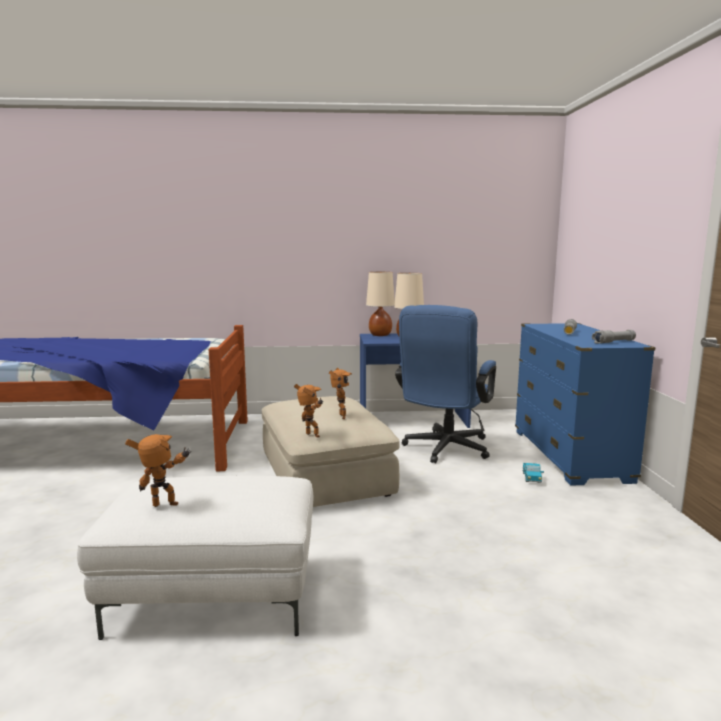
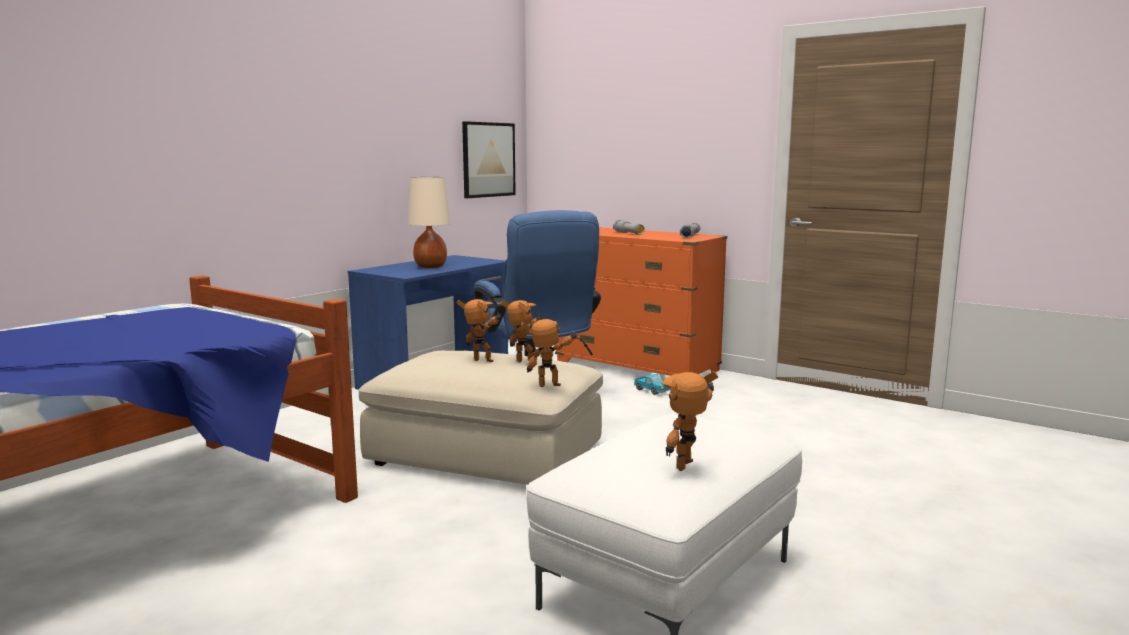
camera: 50 degrees left, 0 degrees up
(324, 408) = (482, 361): none -> toy robot
(380, 335) = (382, 268): beige table lamp -> none
(507, 260) = (488, 159): none -> picture
(569, 456) = (636, 366): blue dresser -> orange dresser

